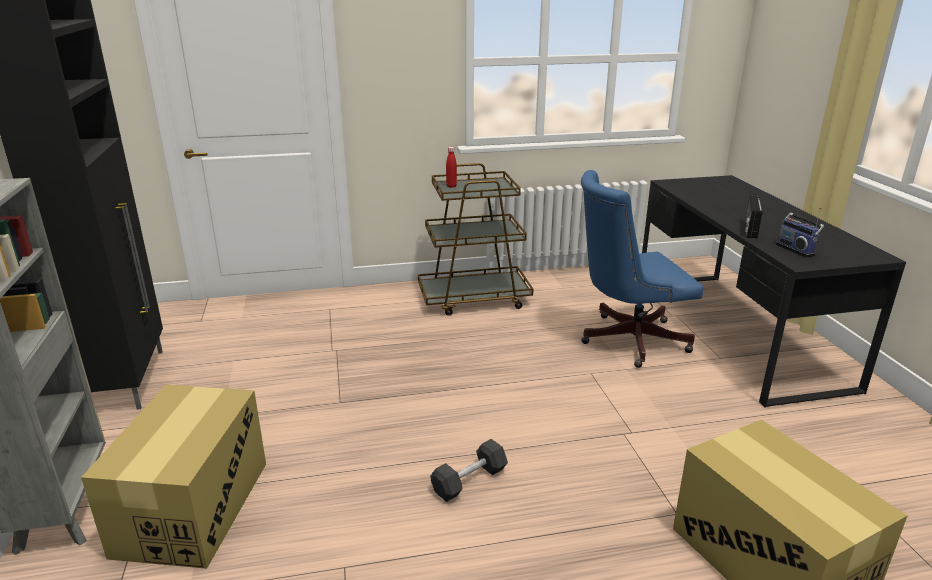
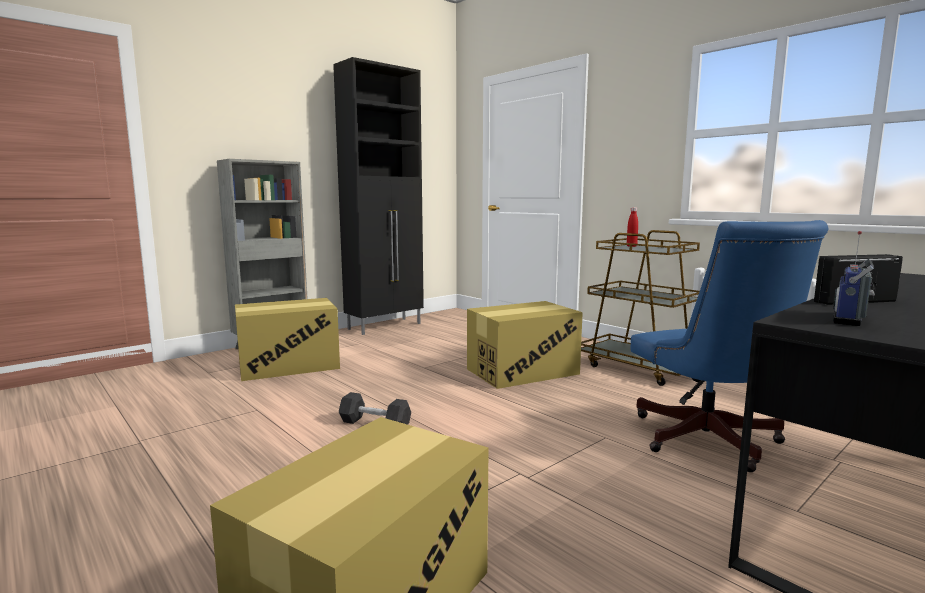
camera: 60 degrees right, 15 degrees down
(420, 351) = (522, 371): none -> cardboard box
(626, 340) = (710, 442): blue office chair -> blue office chair turned 150 degrees counterclockwise

